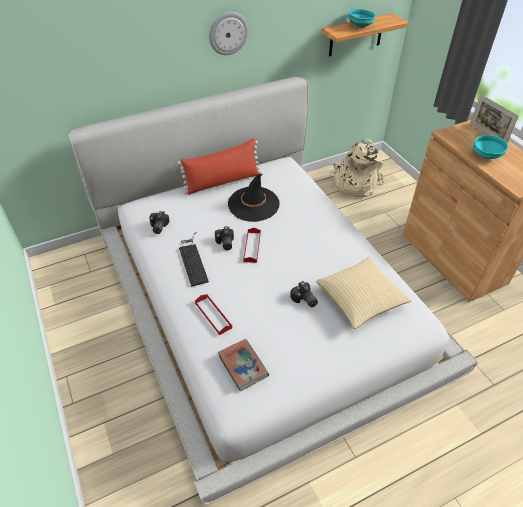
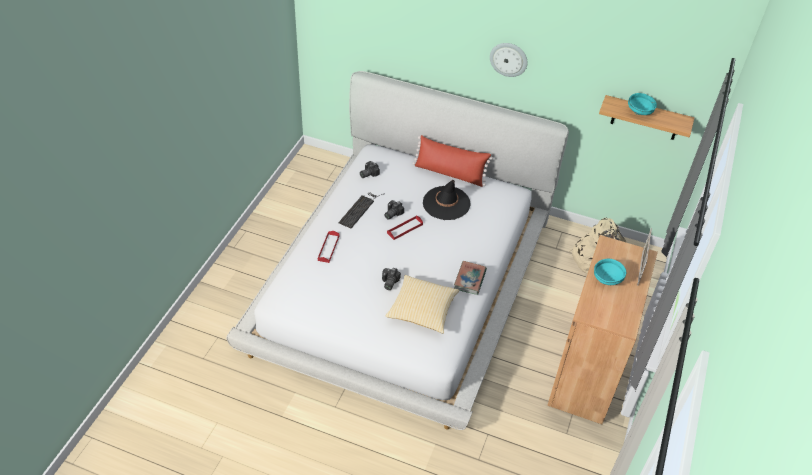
camera: 45 degrees right, 0 degrees up
(243, 366) = (307, 285): book -> book (470, 279)

